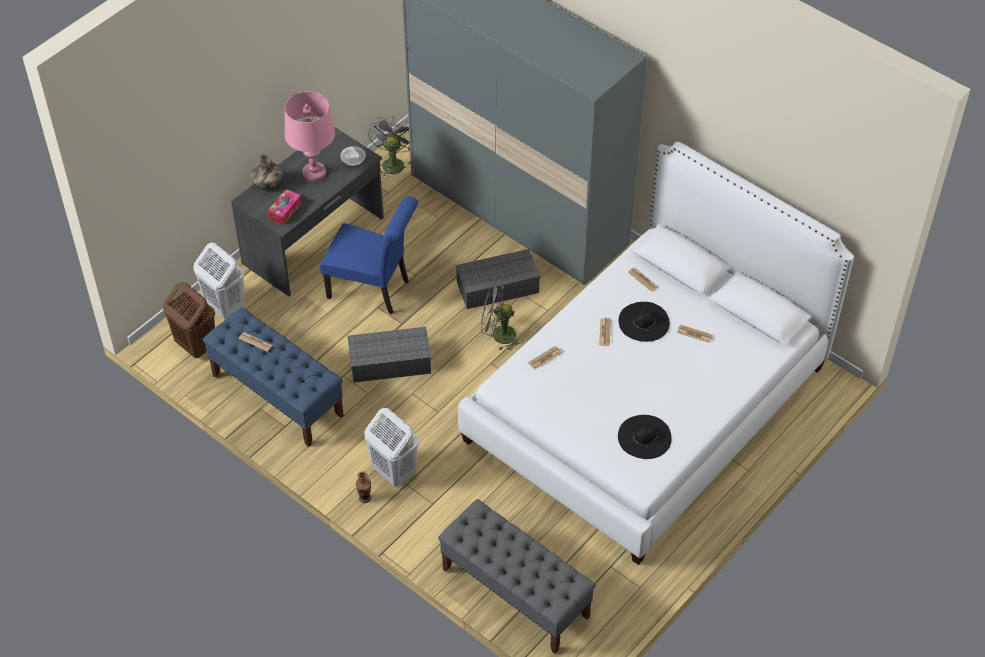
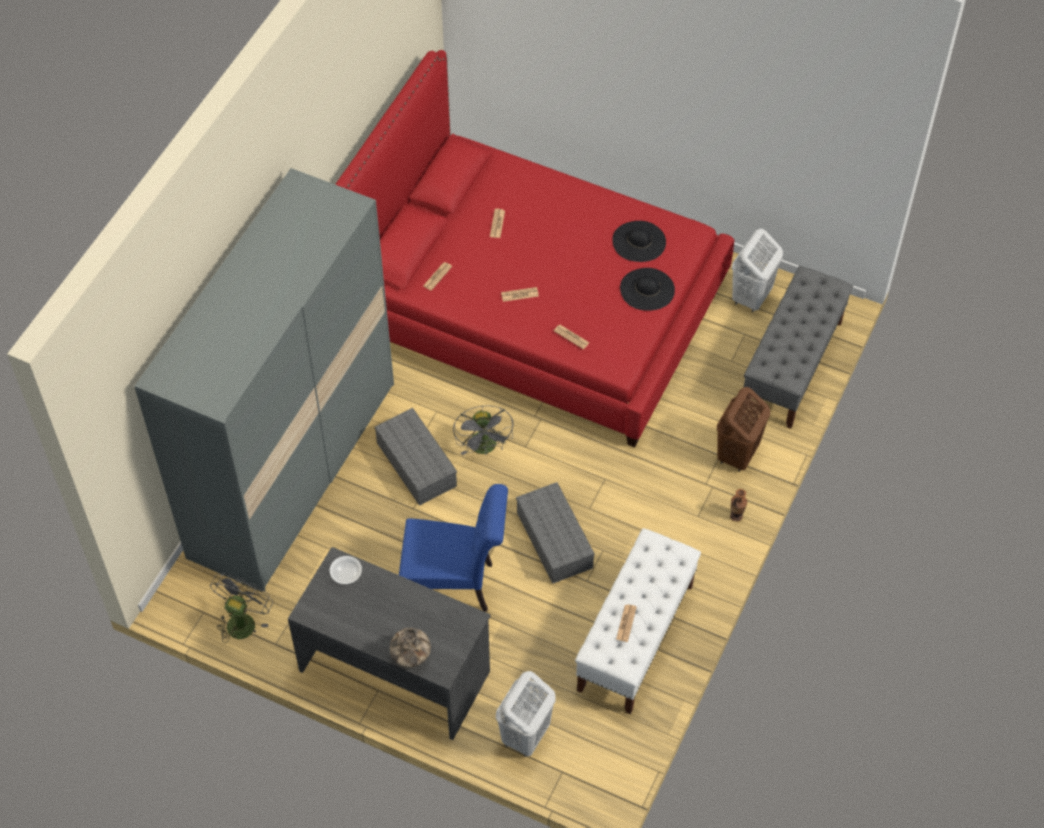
camera: 105 degrees left, 5 degrees up
(195, 345) = (593, 748): brown laundry basket -> brown laundry basket (737, 455)
(277, 395) = (635, 638): blue bench -> white bench
(285, 211) = (449, 624): tissue box -> none
(314, 172) = (376, 611): pink table lamp -> none
(373, 290) = (455, 585): blue chair -> blue chair turned 90 degrees clockwise
(393, 162) = (243, 620): grey fan -> grey fan turned 120 degrees clockwise
(393, 471) = (694, 499): white laundry basket -> white laundry basket (751, 297)
(643, 322) = (495, 265): black hat -> black hat (647, 289)
(645, 402) = (533, 305): white bed -> red bed

